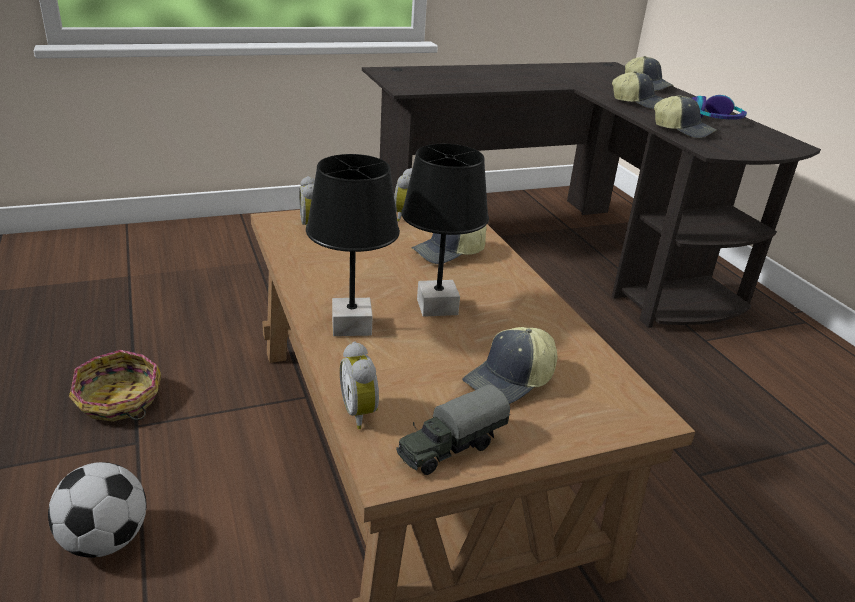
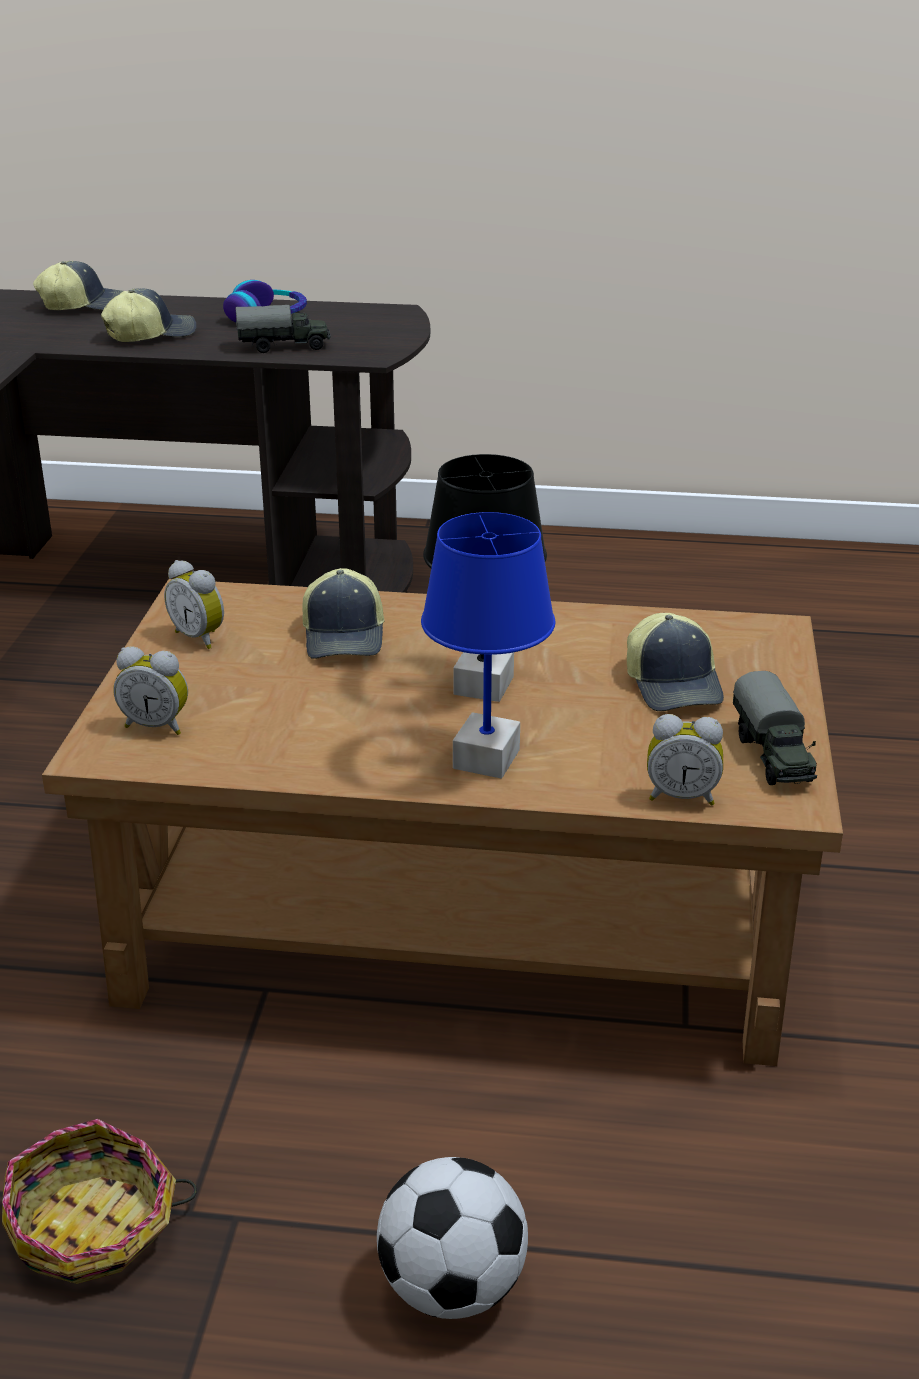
camera: 60 degrees left, 0 degrees up
(352, 326) = (486, 758): black table lamp -> blue table lamp
(683, 130) = (284, 347): cap -> toy truck

